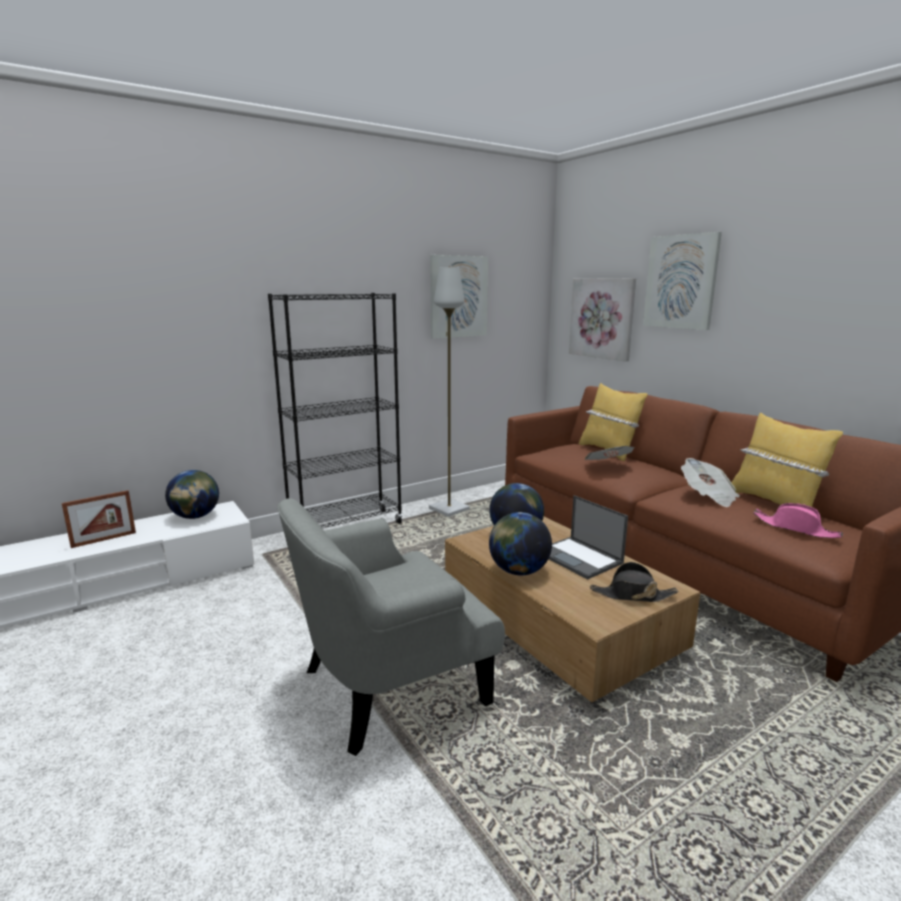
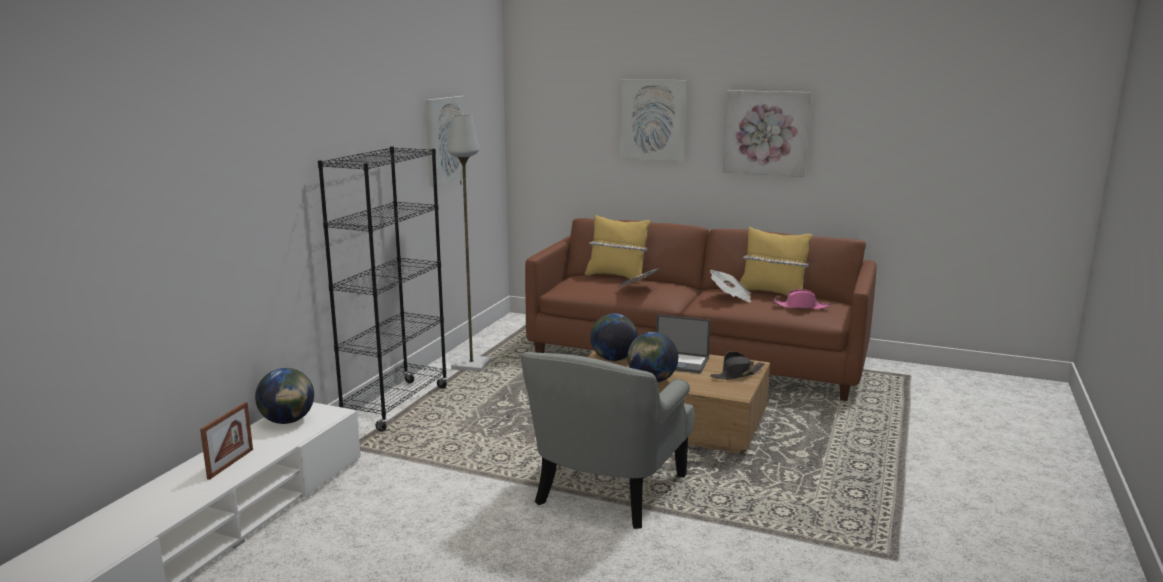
camera: 35 degrees left, 0 degrees up
(602, 318) = (572, 151): picture -> picture (766, 133)

